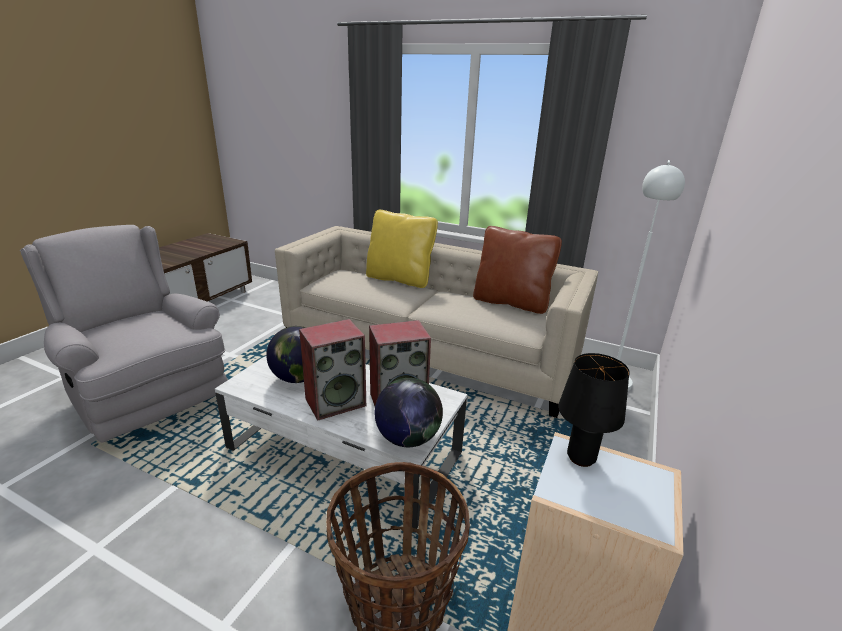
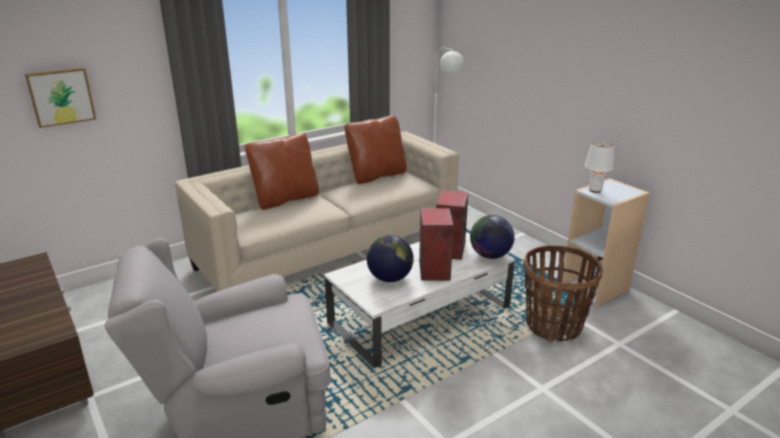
camera: 60 degrees left, 0 degrees up
(288, 134) = (61, 96): none -> picture
(400, 279) = (285, 199): yellow pillow -> brown pillow
(581, 458) = (595, 190): black table lamp -> white table lamp

